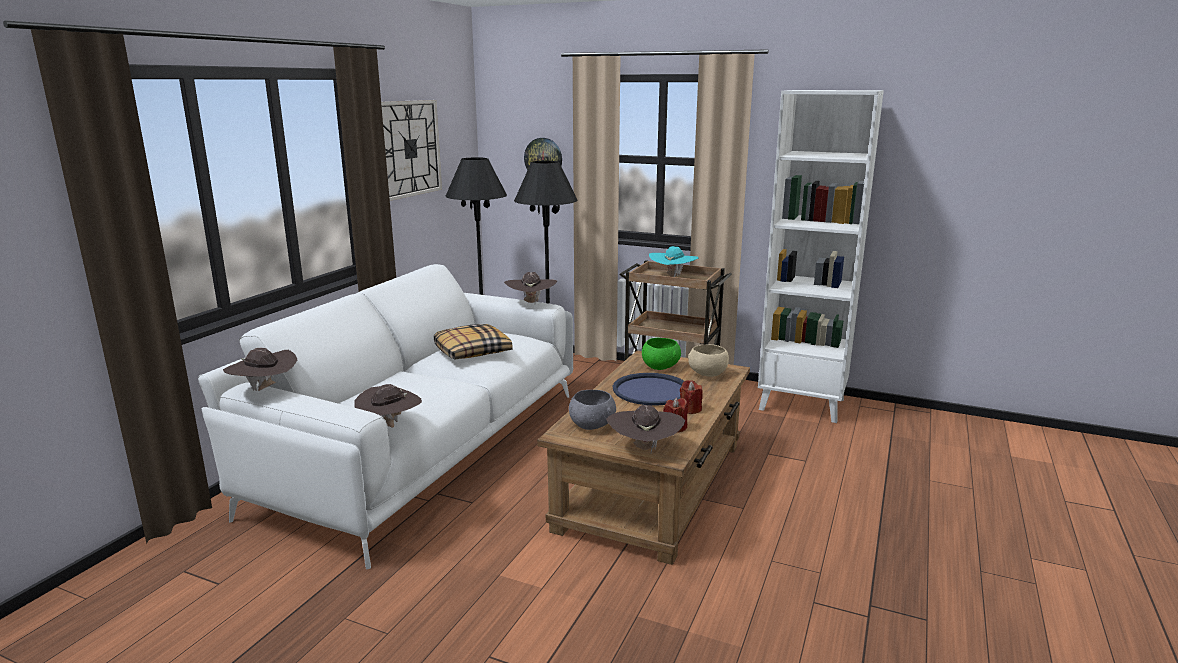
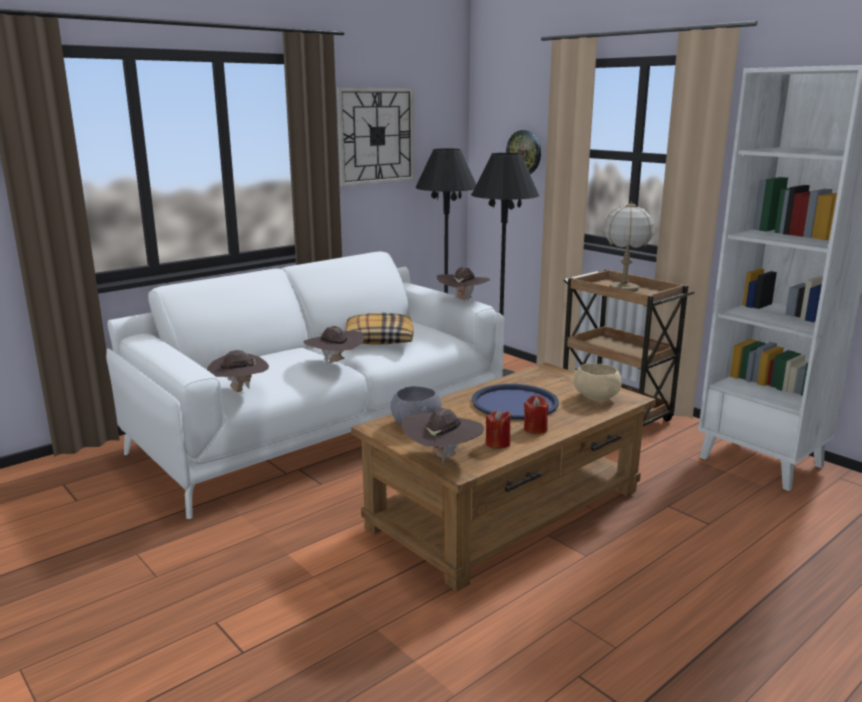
camera: 25 degrees right, 0 degrees up
(265, 390) = (151, 341): brown hat -> brown hat (335, 363)
(661, 367) = (551, 383): green bowl -> none
(673, 276) = (624, 289): turquoise hat -> table lamp

